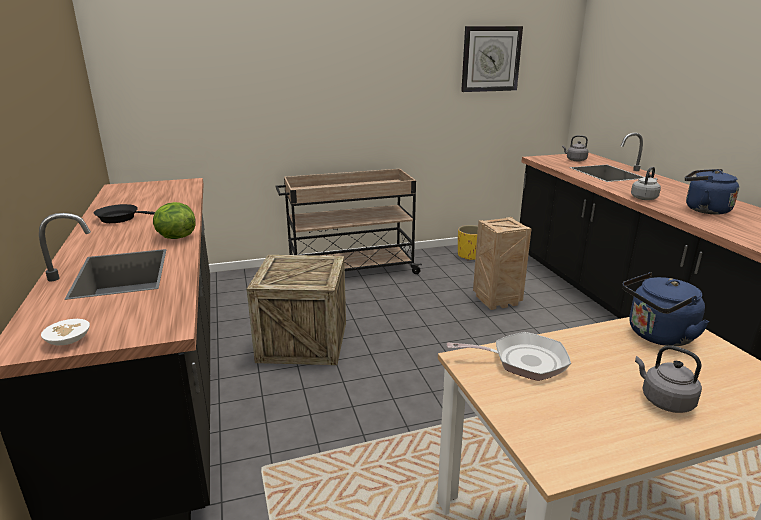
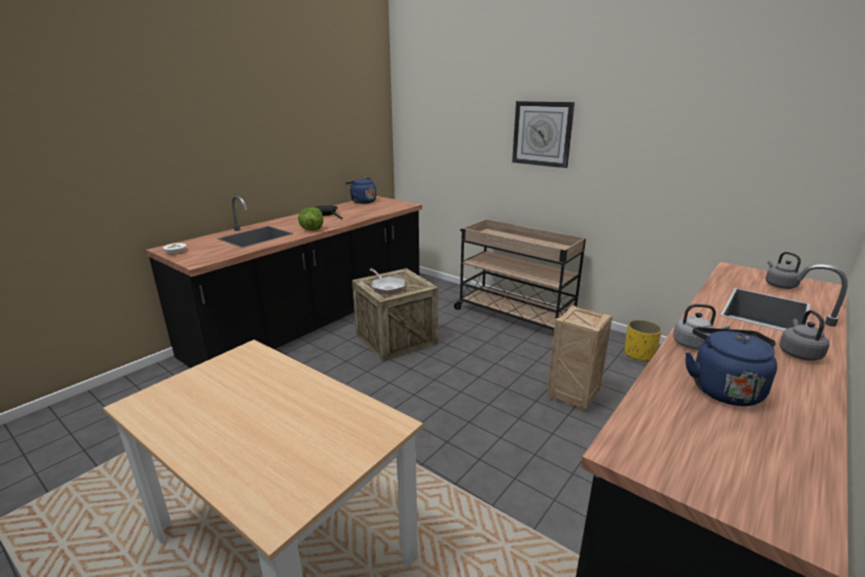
camera: 55 degrees right, 0 degrees up
(491, 59) = (725, 135): wall clock -> wall clock (542, 133)
(523, 361) = (260, 369): frying pan -> frying pan (387, 287)
(657, 336) = (349, 421): blue kettle -> blue kettle (362, 202)
(664, 400) = (231, 437): grey kettle -> grey kettle (798, 353)

